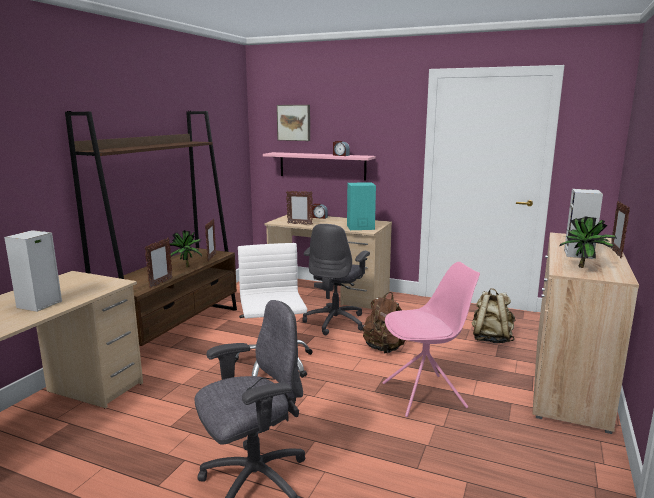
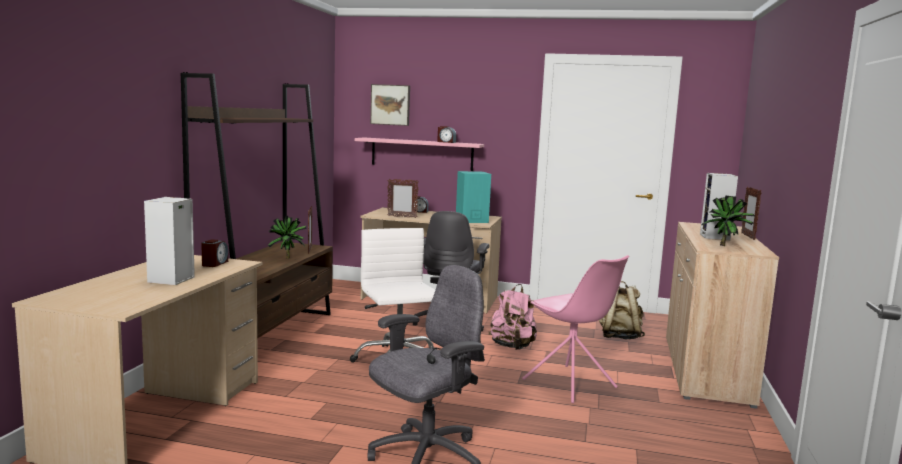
camera: 10 degrees left, 5 degrees down
(93, 284) = (215, 263): none -> alarm clock
(160, 283) = (269, 272): picture frame -> none
(384, 348) = (512, 347): brown backpack -> pink backpack
(425, 395) = (570, 384): pink chair -> pink chair turned 75 degrees clockwise

